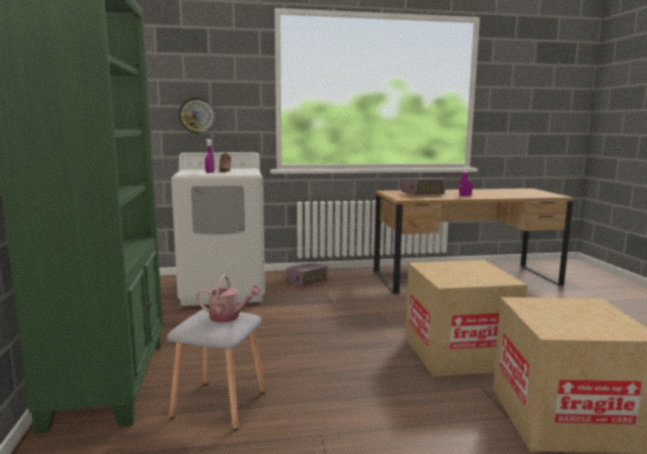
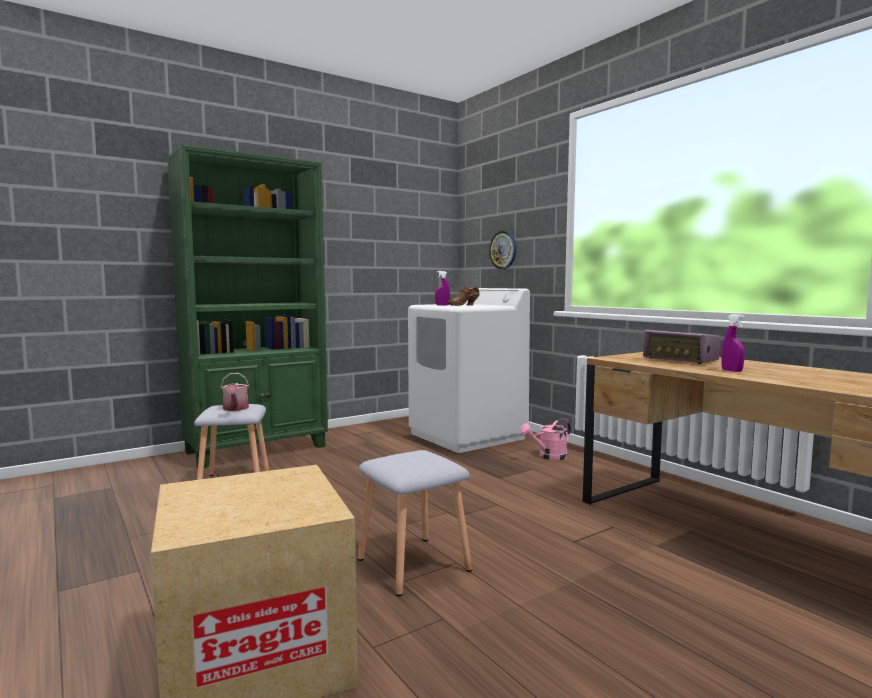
camera: 65 degrees right, 5 degrees down
(307, 281) = (548, 457): radio -> pink watering can
(458, 353) = (415, 565): cardboard box -> grey stool

